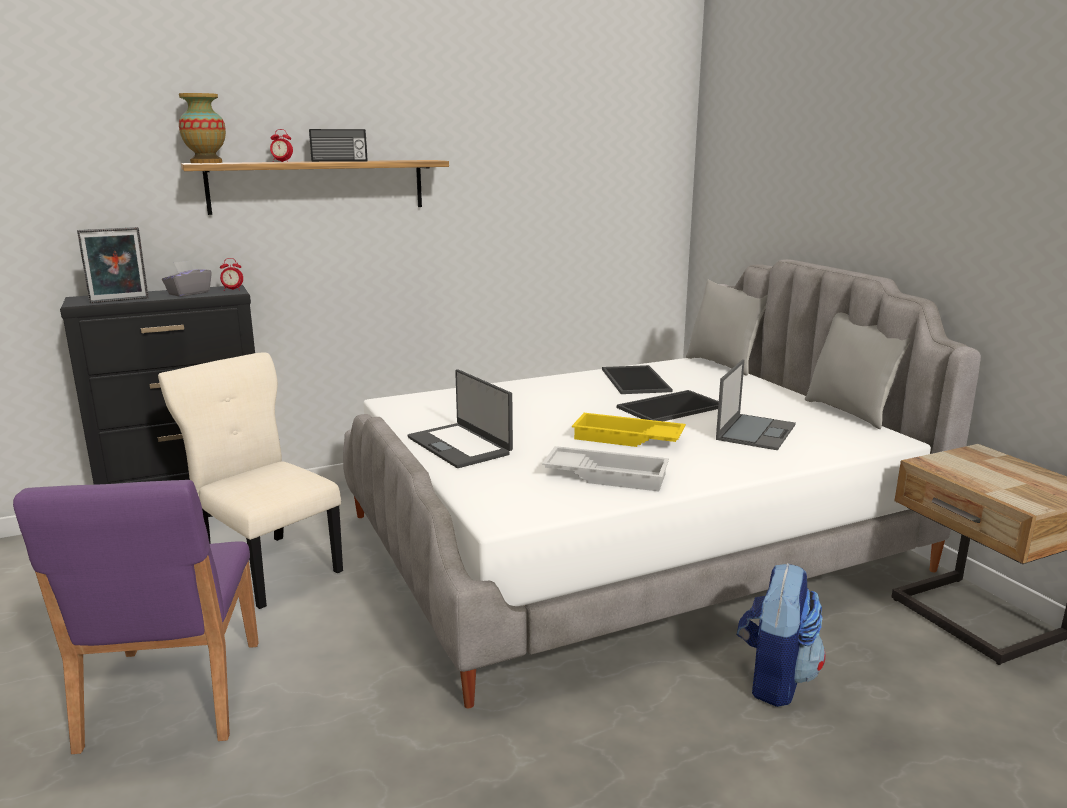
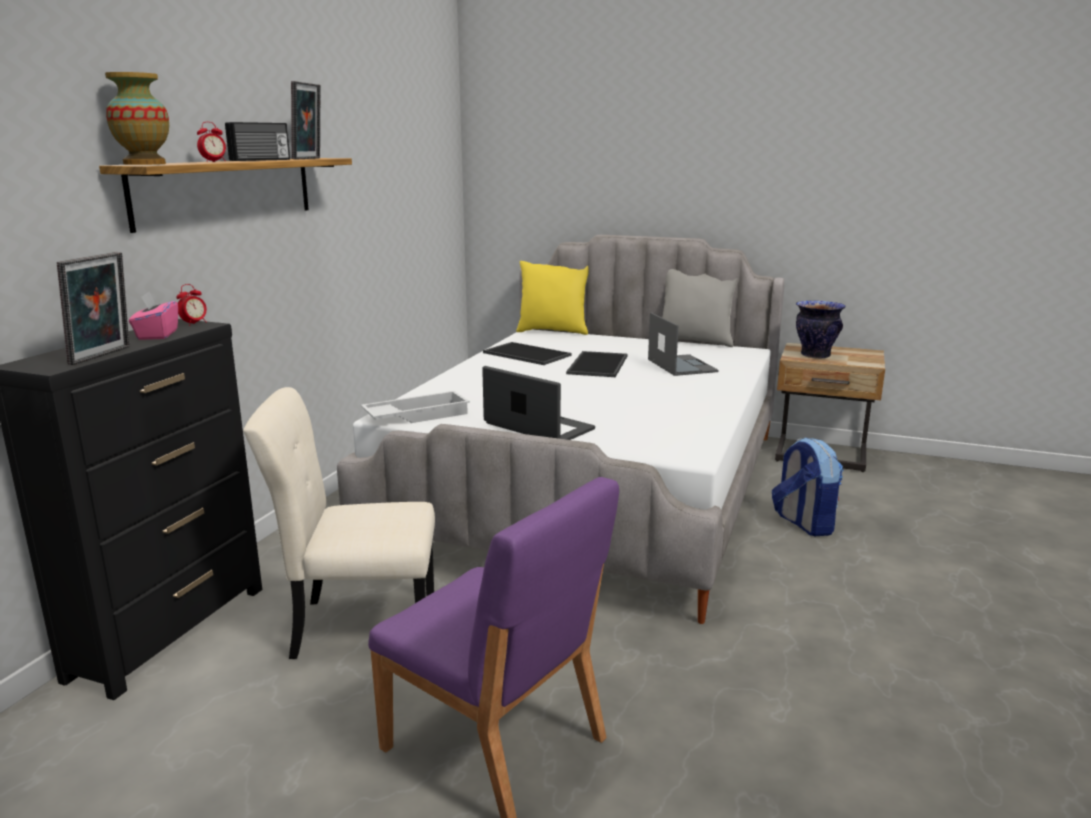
camera: 45 degrees left, 0 degrees up
(188, 293) = (157, 335): grey tissue box -> pink tissue box
(397, 160) = (309, 158): none -> picture frame
(460, 445) = (537, 427): laptop -> laptop turned 150 degrees counterclockwise
(607, 475) = (676, 413): white tray -> white tray (416, 415)
(626, 439) = (627, 390): yellow tray -> none
(723, 364) = (553, 331): grey pillow -> yellow pillow
(971, 469) = (815, 355): none -> vase

